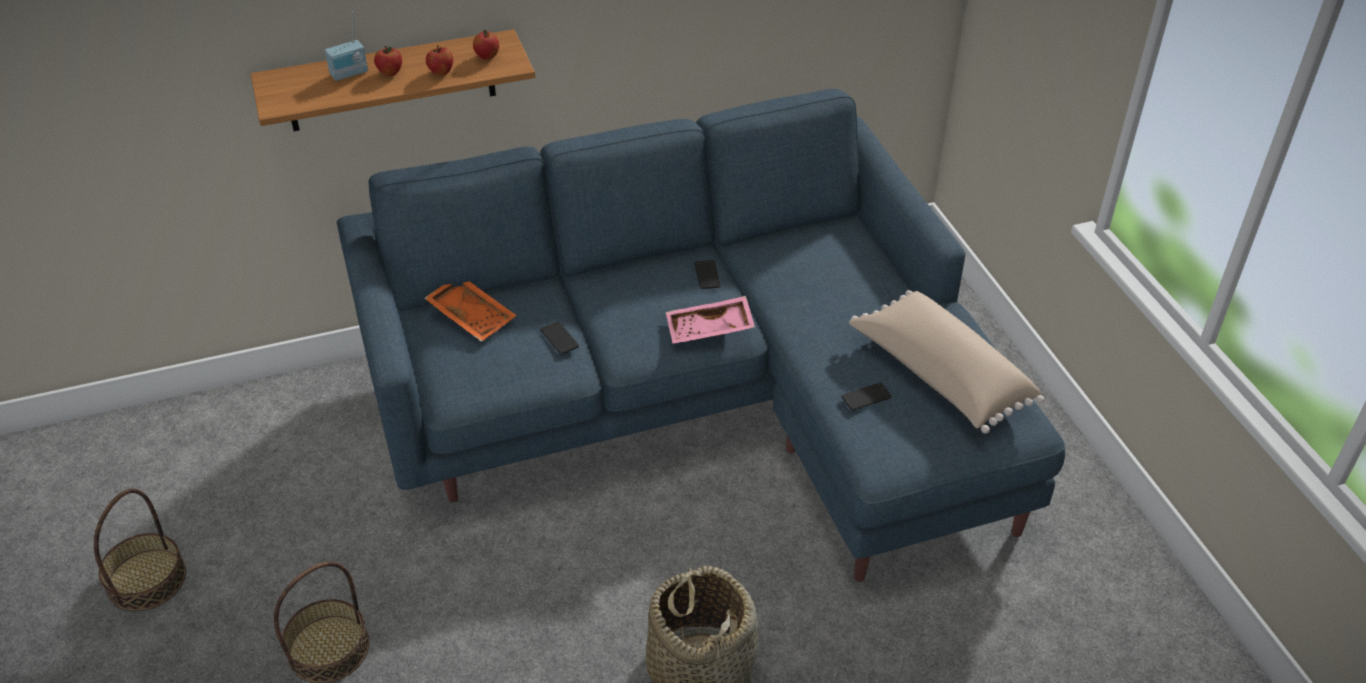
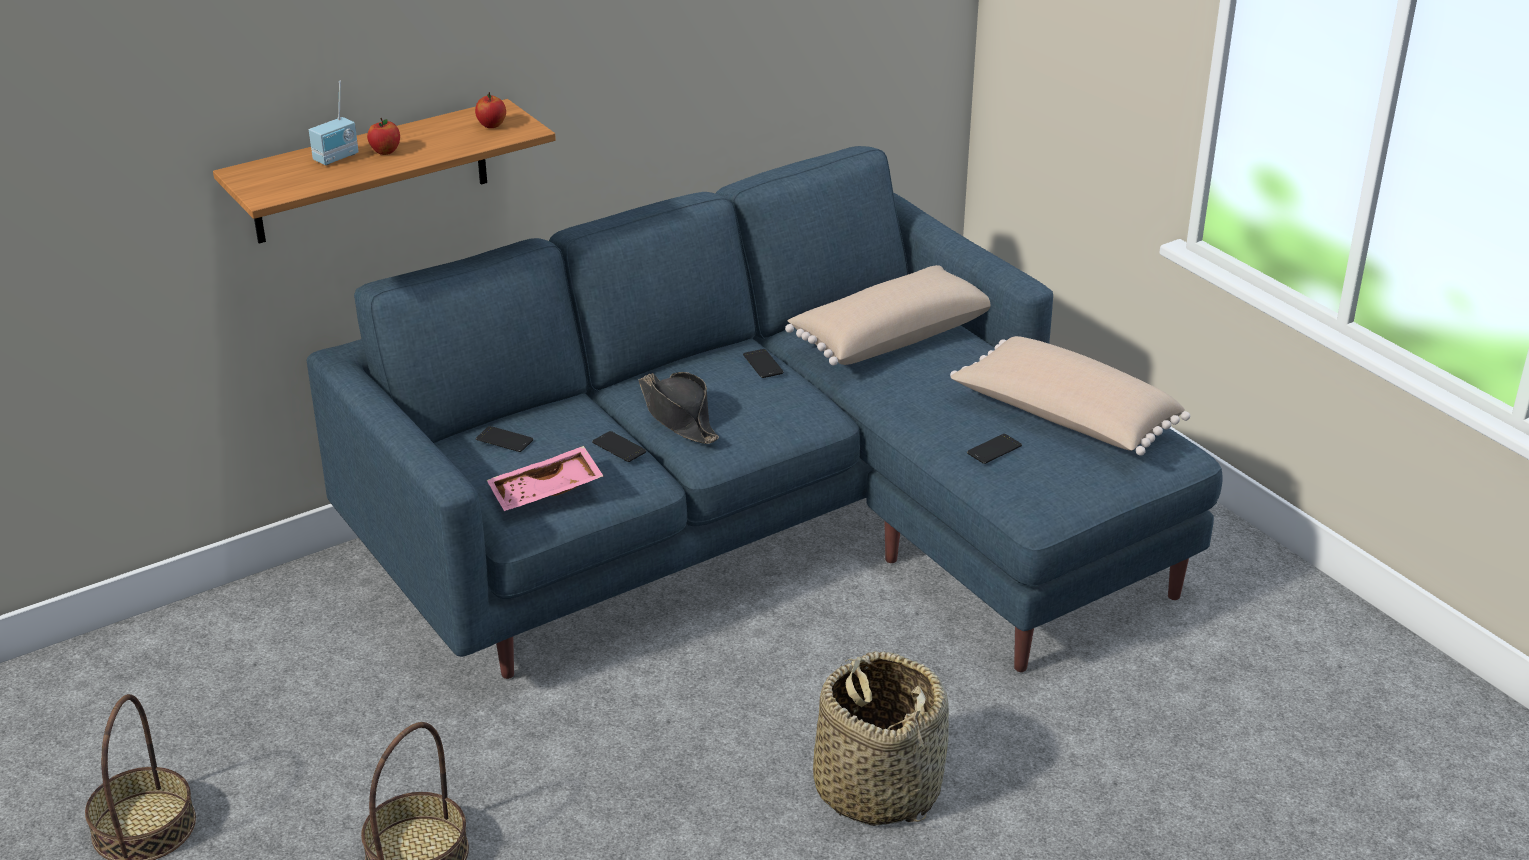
camera: 15 degrees left, 10 degrees down
(441, 72) = (446, 145): apple -> none
(473, 315) = (504, 440): orange tray -> phone
(618, 316) = (679, 417): none -> black hat
(709, 330) = (791, 414): pink tray -> pink tray (546, 492)
(823, 264) = (890, 336): none -> beige pillow

